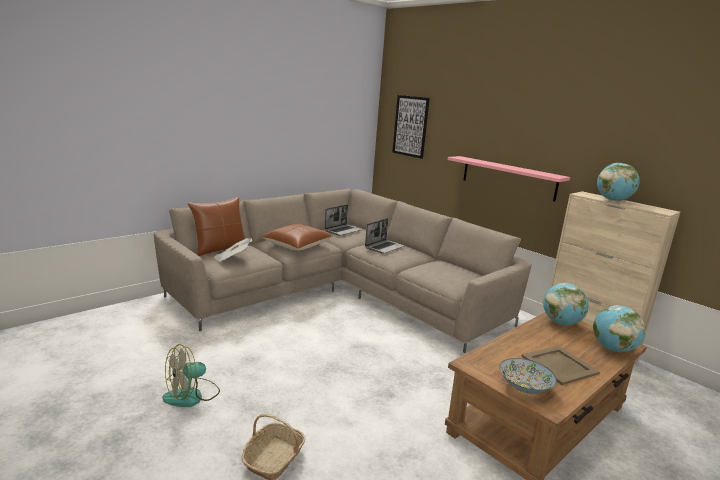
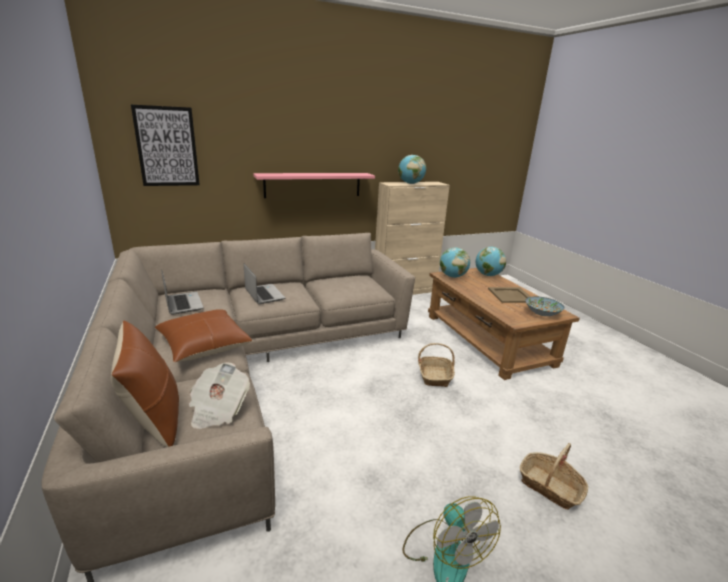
camera: 70 degrees left, 5 degrees up
(409, 380) = (435, 376): none -> basket

